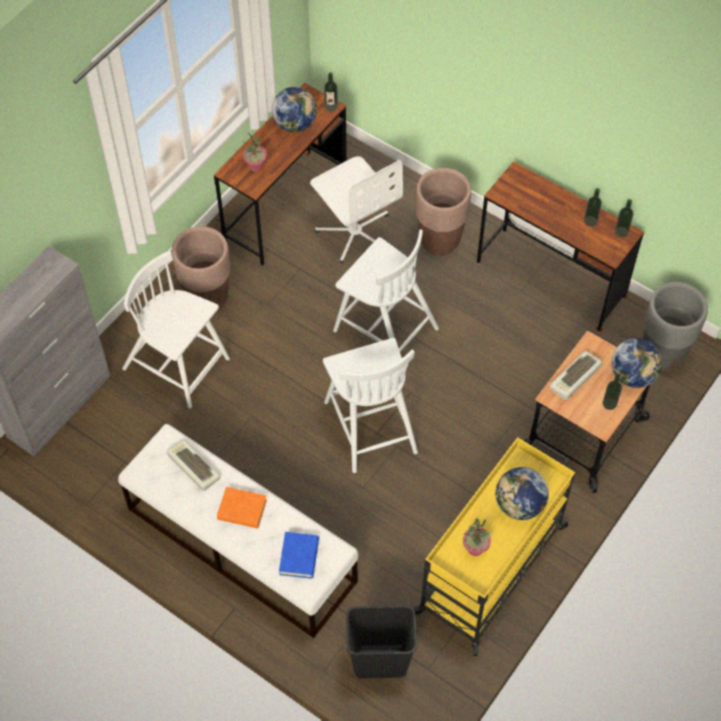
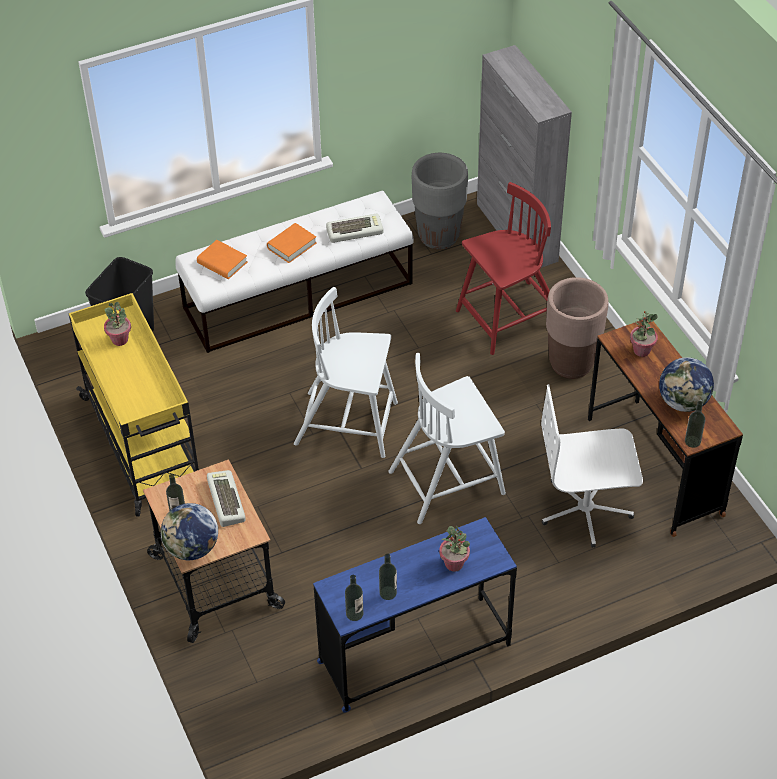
camera: 120 degrees right, 10 degrees down
(178, 365) = (508, 318): white chair -> red chair
(299, 557) = (222, 263): blue book -> orange book
(439, 241) = (529, 577): brown planter -> none
(519, 505) = (131, 386): globe -> none
(538, 195) = (454, 564): none -> potted plant
(551, 279) = (414, 654): brown desk -> blue desk
(662, 354) = (252, 704): grey planter -> grey planter (439, 236)

